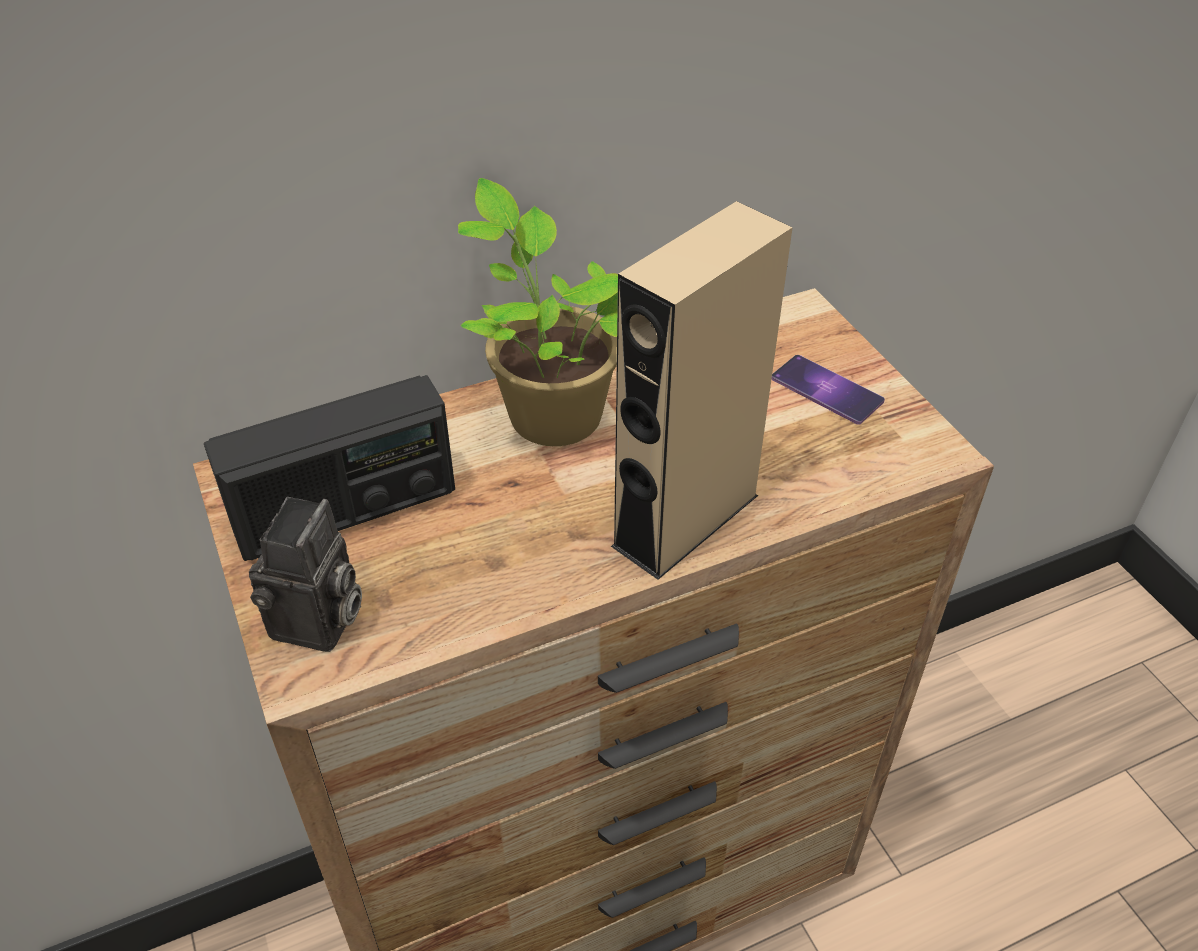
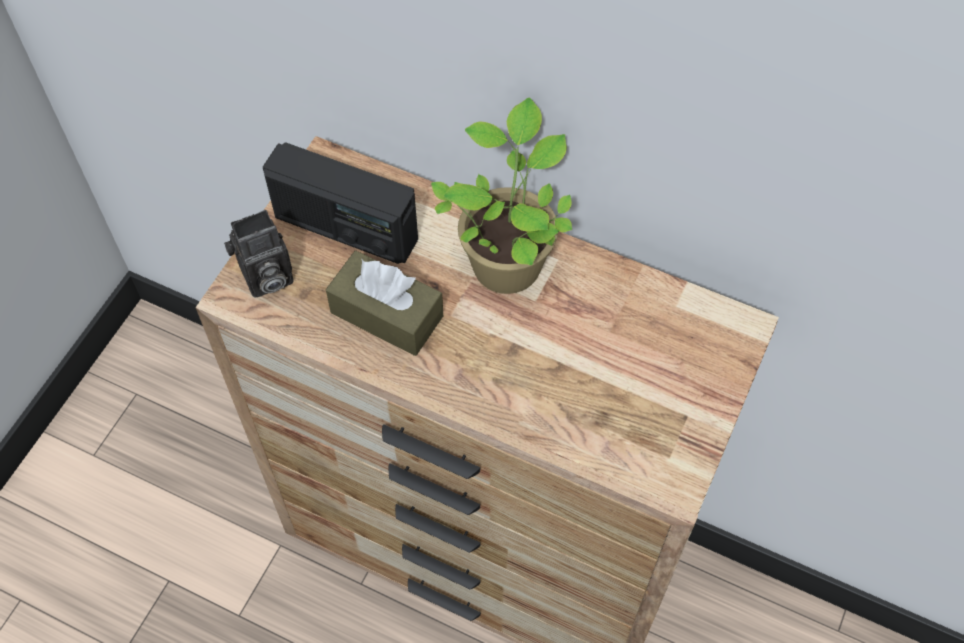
camera: 50 degrees right, 15 degrees up
(501, 543) = (386, 314): none -> brown tissue box
(685, 520) = (485, 388): beige speaker -> none
(826, 389) = (674, 389): phone -> none

